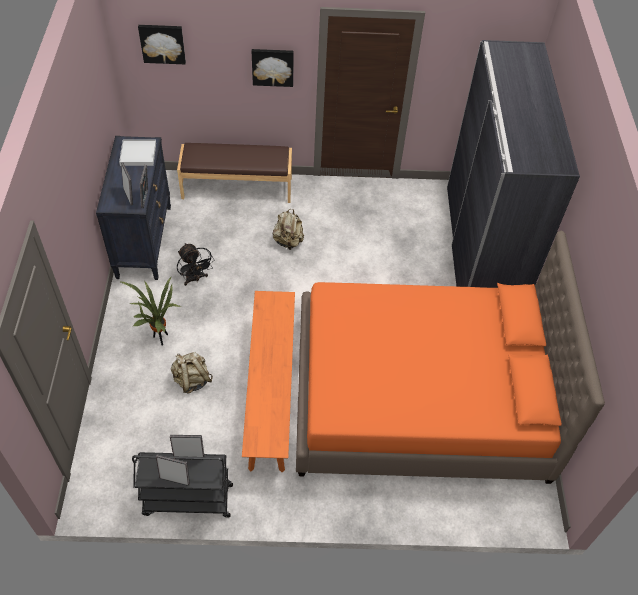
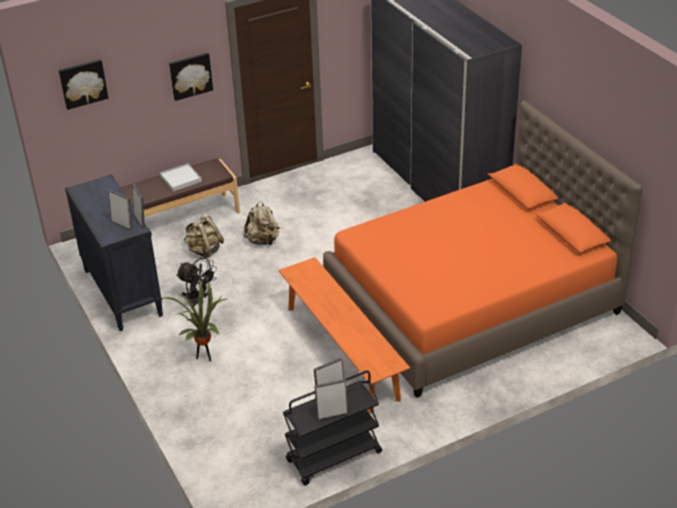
camera: 25 degrees left, 15 degrees down
(138, 154) = (101, 193): white tray -> white tray (181, 179)
(192, 380) = (261, 374): beige backpack -> beige backpack (204, 250)

